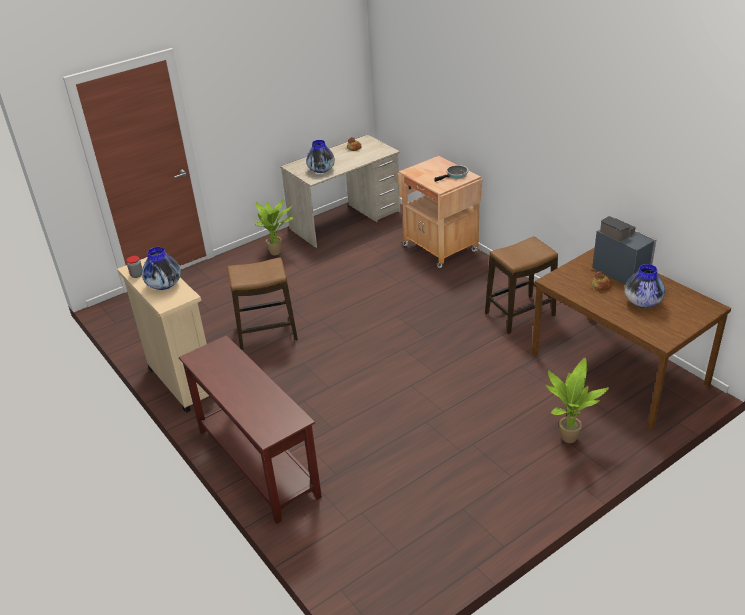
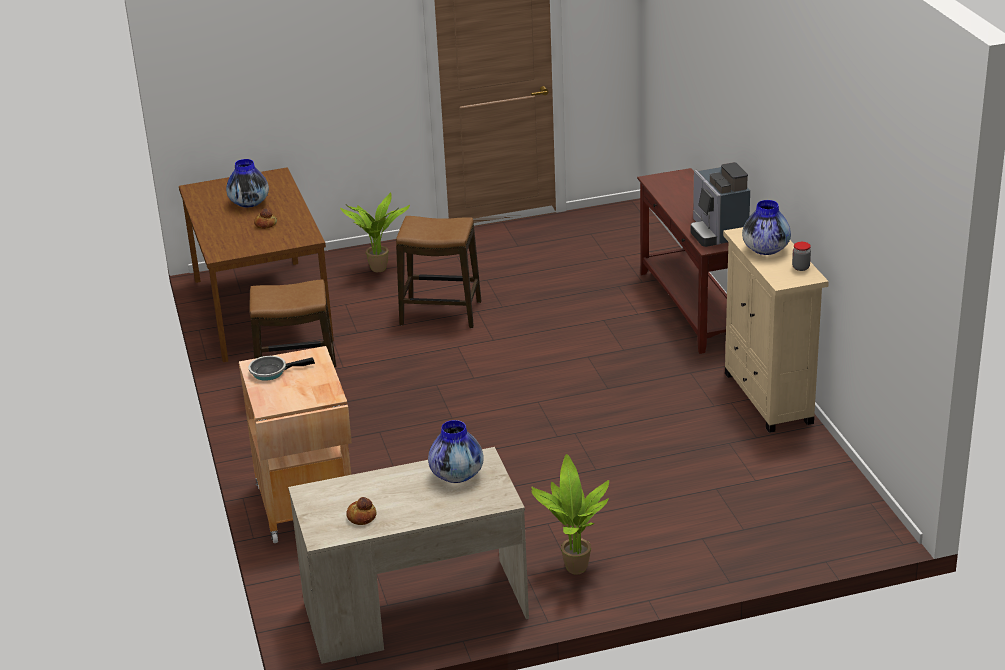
camera: 160 degrees left, 5 degrees down
(267, 333) = (639, 435): stool -> stool (440, 313)
(620, 271) = (227, 232): coffee machine -> coffee machine (717, 232)

